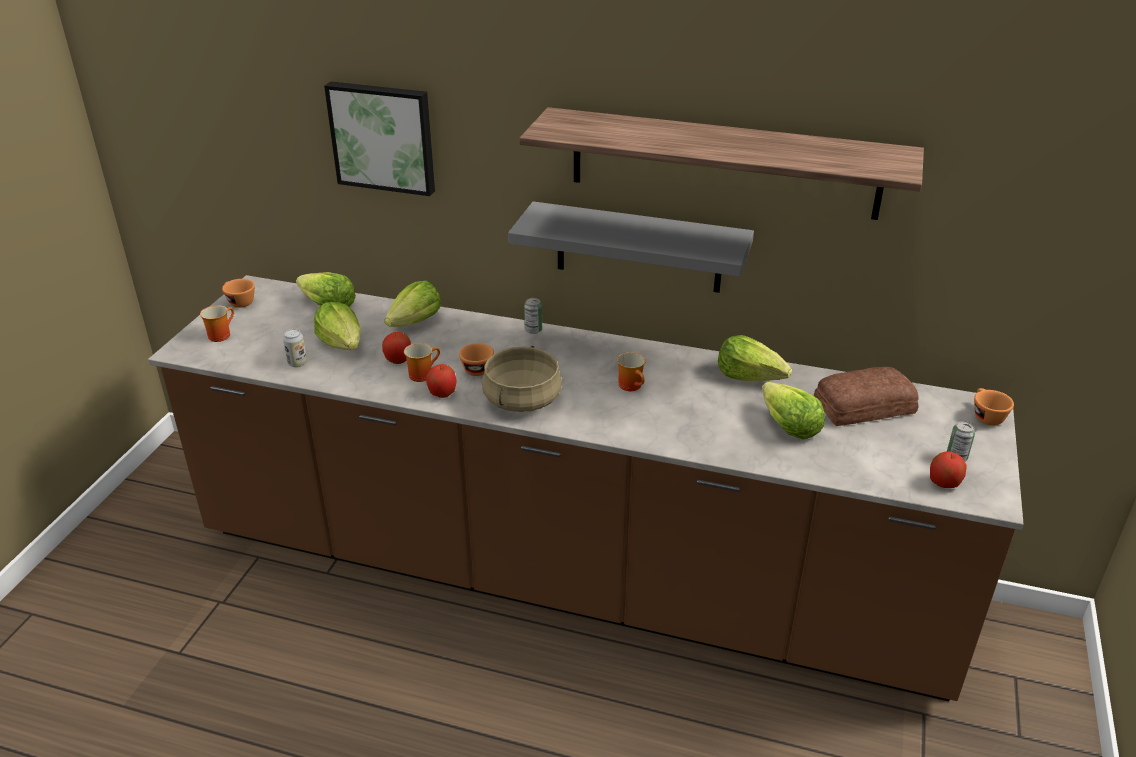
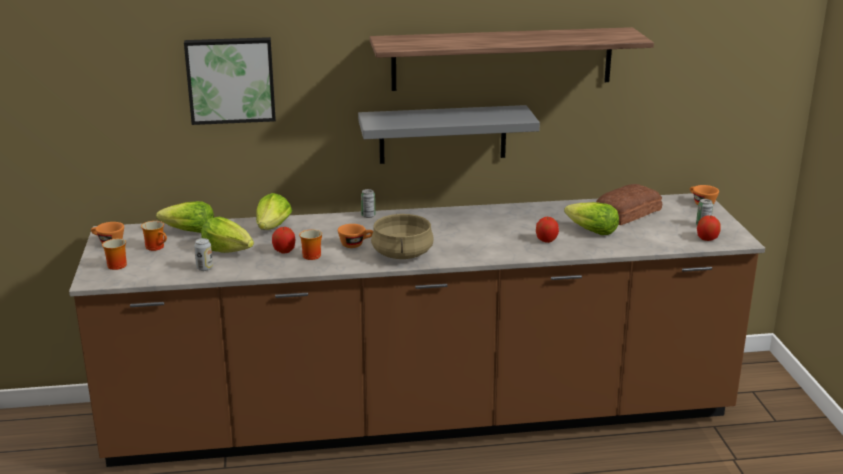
camera: 25 degrees left, 10 degrees down
(442, 393) = (340, 262): apple -> apple (546, 240)
(633, 386) = (471, 231): mug -> mug (157, 247)
(750, 376) = (543, 212): lettuce -> none

